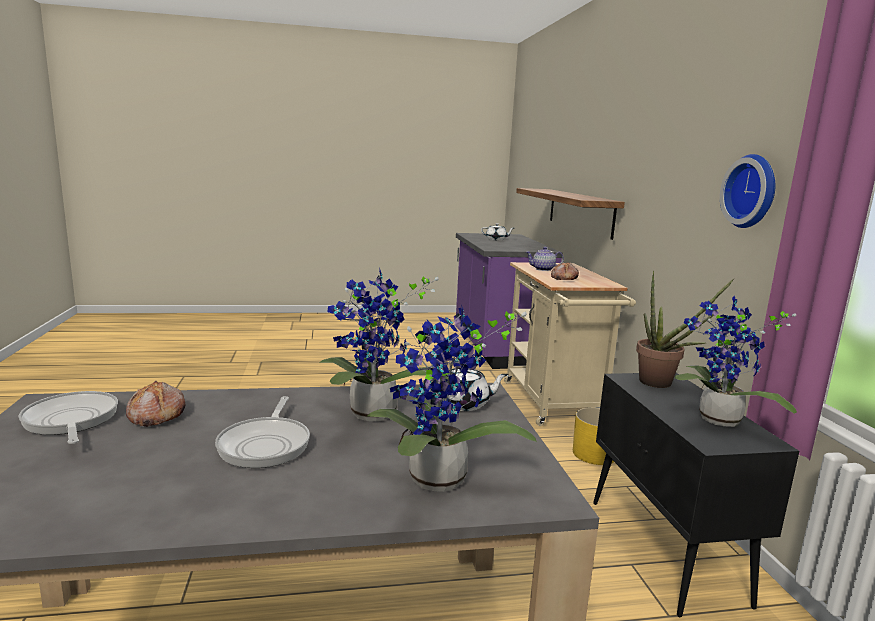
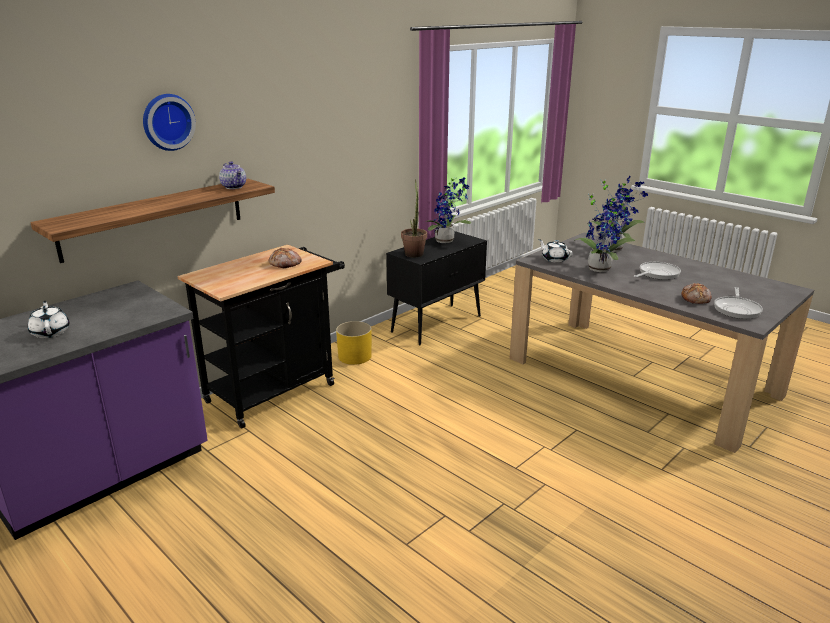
camera: 125 degrees left, 10 degrees up
(543, 269) = (248, 277): teapot -> teapot (234, 187)
(554, 405) = (277, 389): beige cart -> black cart
(753, 191) = (376, 134): wall clock -> wall clock (167, 122)

